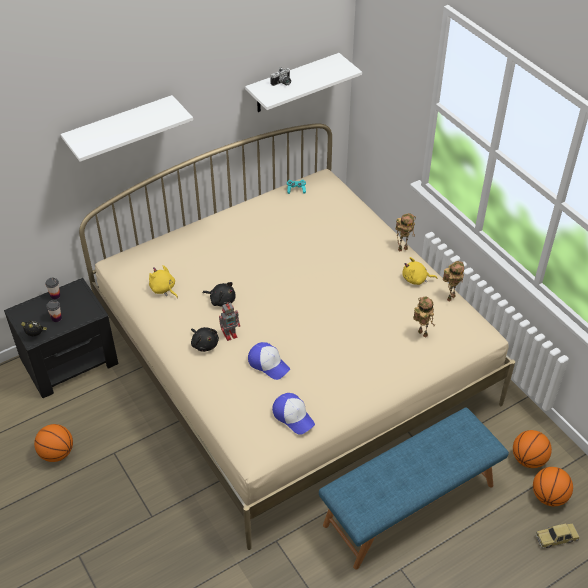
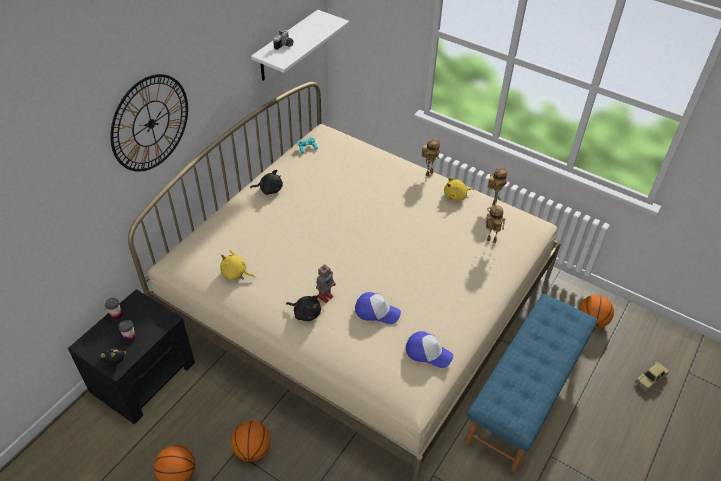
camera: 25 degrees left, 0 degrees up
(120, 129) = (150, 123): white shelf -> wall clock
(221, 300) = (298, 267): black plush toy -> black plush toy (269, 189)
(549, 496) = (624, 346): basketball -> basketball (252, 450)

